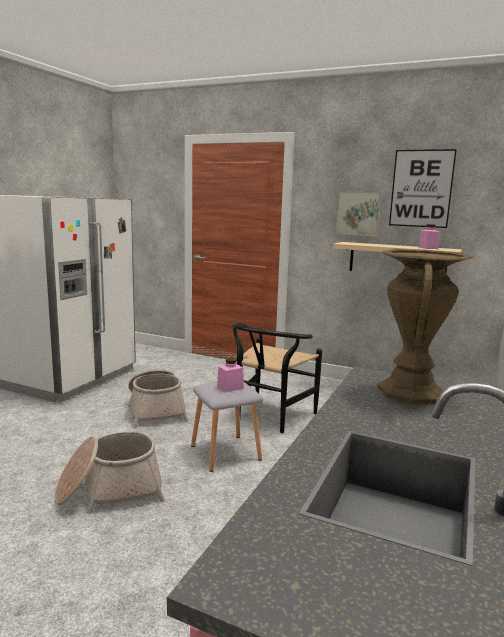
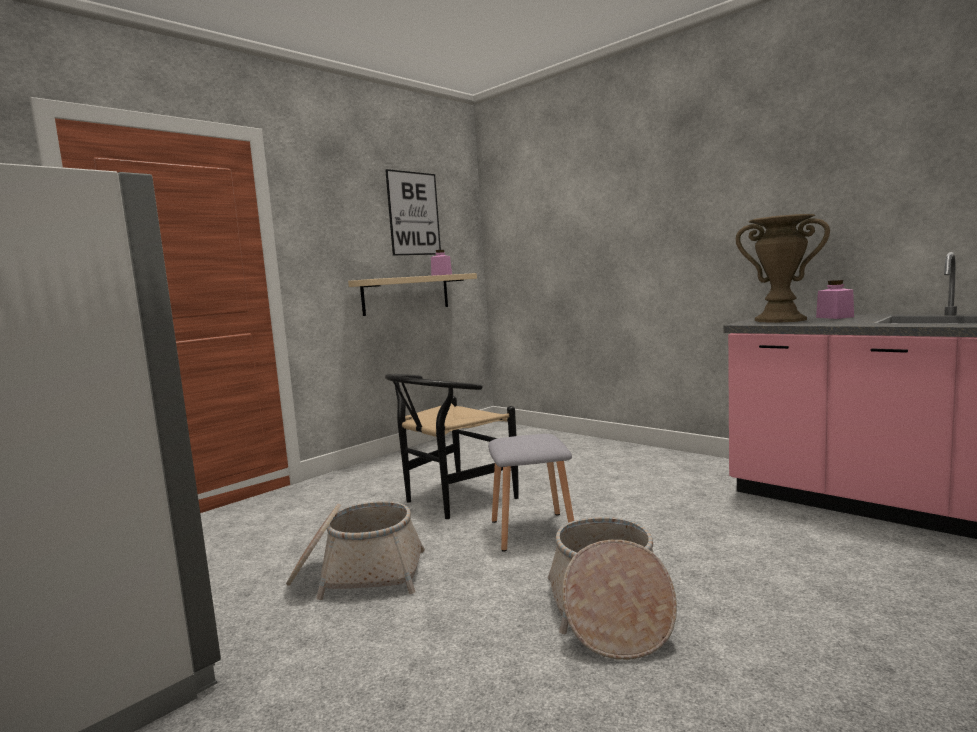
camera: 70 degrees left, 5 degrees down
(230, 387) = (531, 439): pink jar -> pink jar (834, 317)
(270, 417) = (451, 500): black chair -> black chair turned 90 degrees clockwise
(358, 213) = (361, 243): picture -> none

